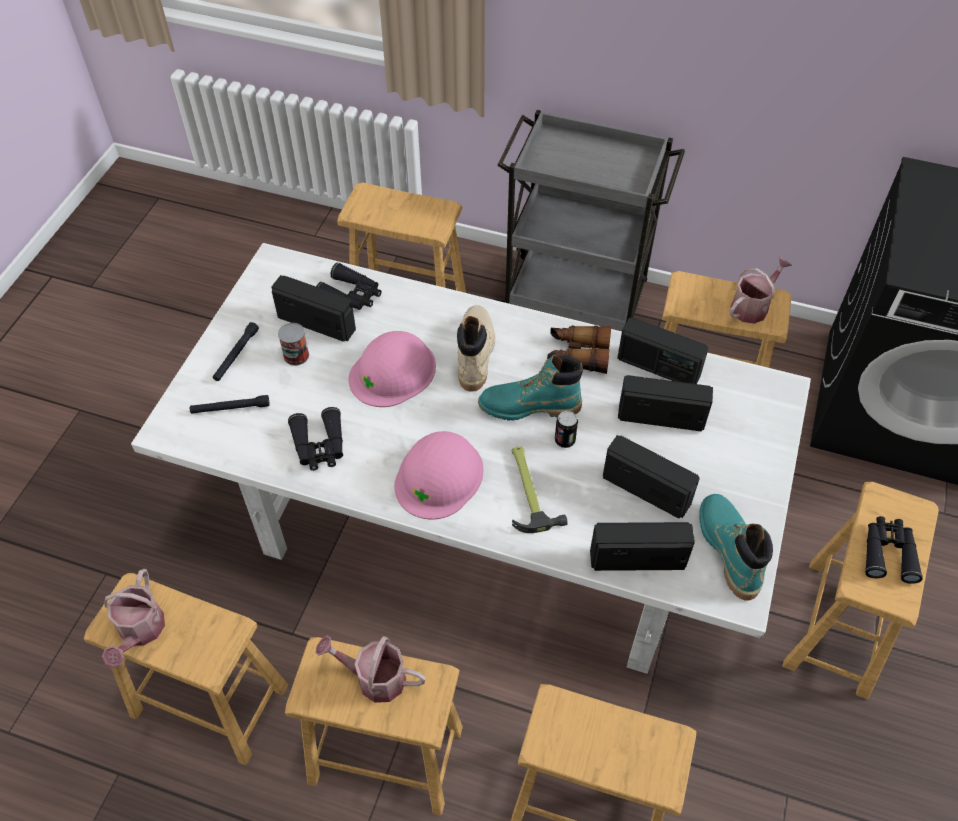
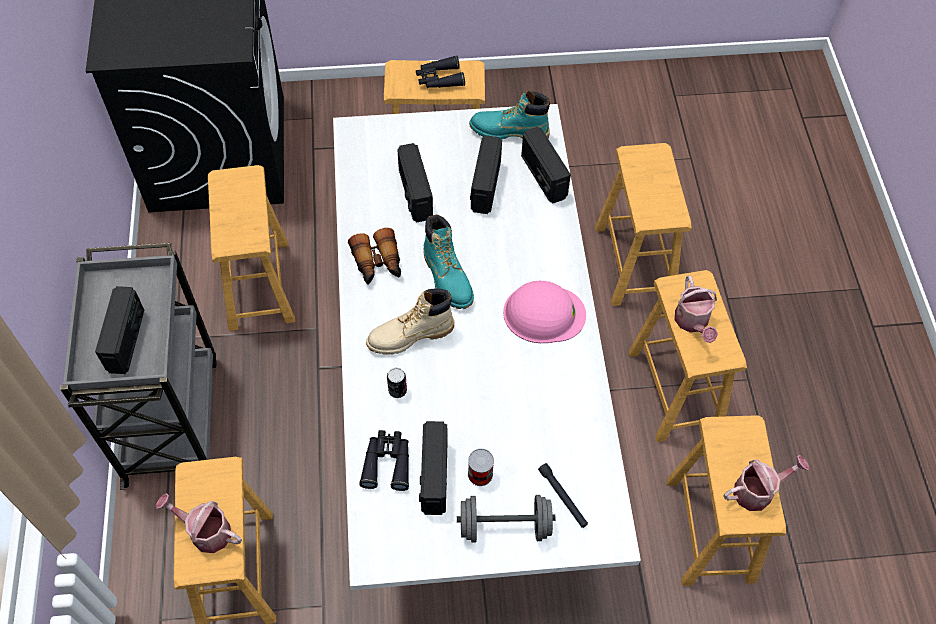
camera: 115 degrees left, 5 degrees up
(236, 355) = (505, 526): black flashlight -> grey dumbbell
(319, 446) = (562, 408): black binoculars -> none
(393, 371) = (460, 388): pink hard hat -> none
(529, 490) = (524, 253): hammer -> none
(564, 440) = (468, 246): can -> can (397, 390)
(658, 367) = (366, 208): radio -> radio (126, 340)
(728, 550) = (509, 132): turquoise boot -> turquoise boot turned 45 degrees clockwise
(753, 306) = (236, 192): watering can -> watering can (205, 531)

